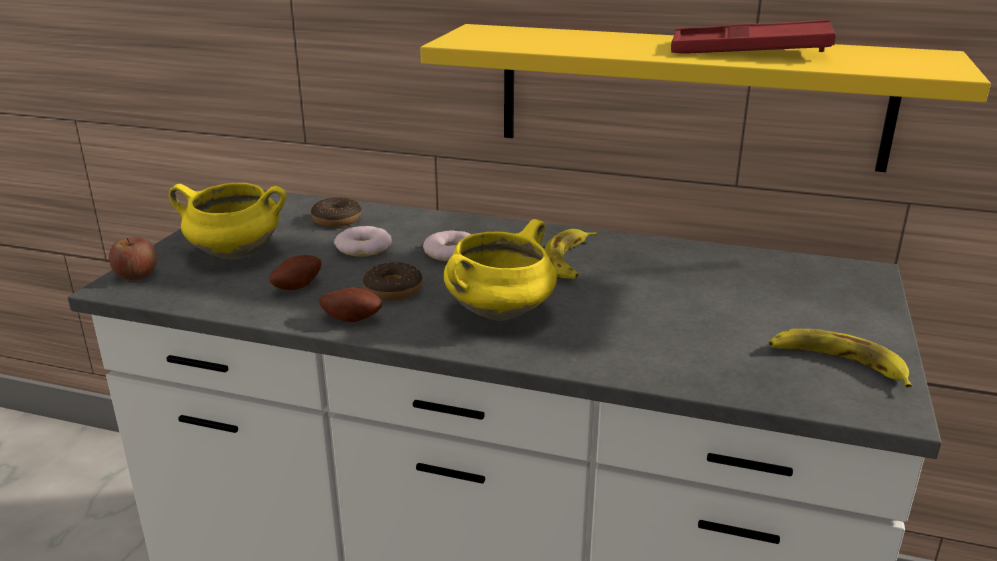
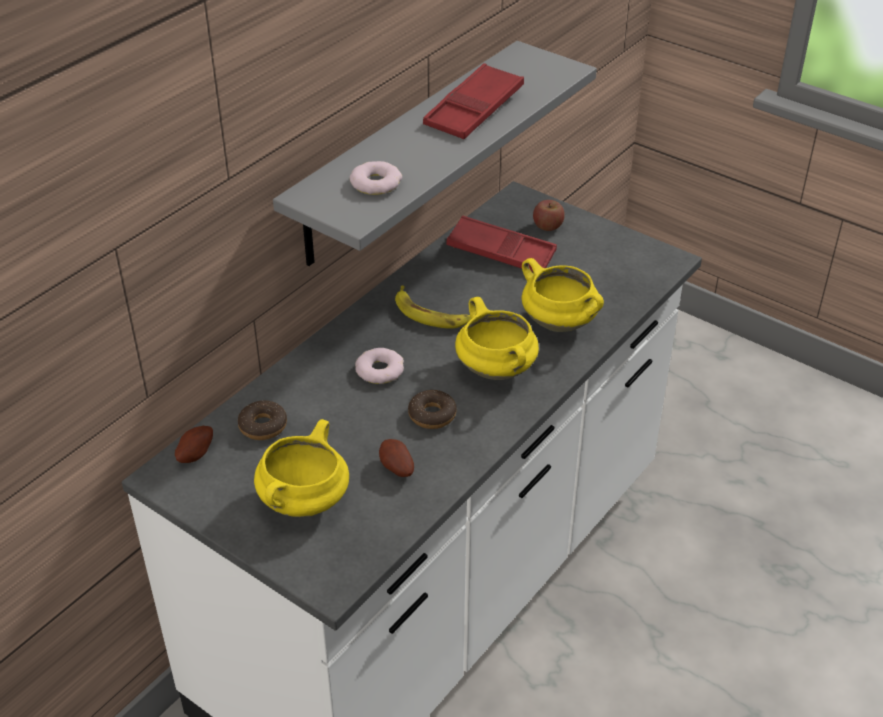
camera: 70 degrees left, 15 degrees up
(136, 275) = (315, 571): apple -> apple (548, 226)
(352, 318) = (469, 444): potato -> potato (194, 453)
(364, 247) = (339, 418): donut -> donut (376, 183)
(631, 340) = (560, 323): none -> yellow cooking pot
(689, 96) = (406, 153): yellow shelf -> grey shelf
(734, 279) = (501, 252): none -> red tray
(837, 363) = (620, 256): banana -> none

